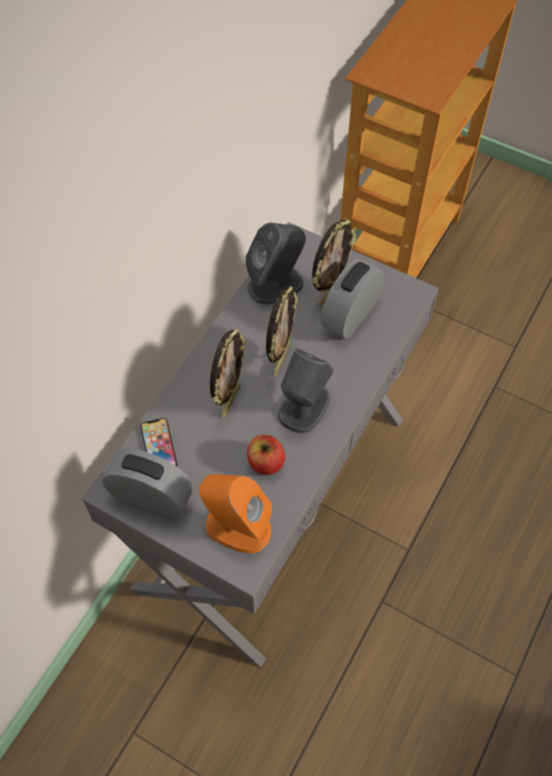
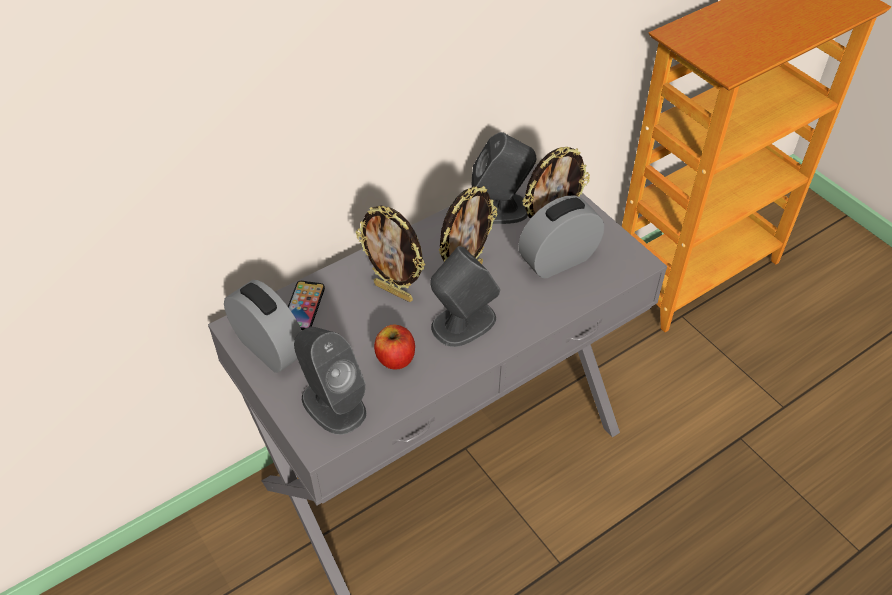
camera: 25 degrees right, 10 degrees down
(230, 400) = (394, 291): picture frame -> picture frame turned 75 degrees clockwise
(237, 527) = (333, 404): orange speaker -> grey speaker

